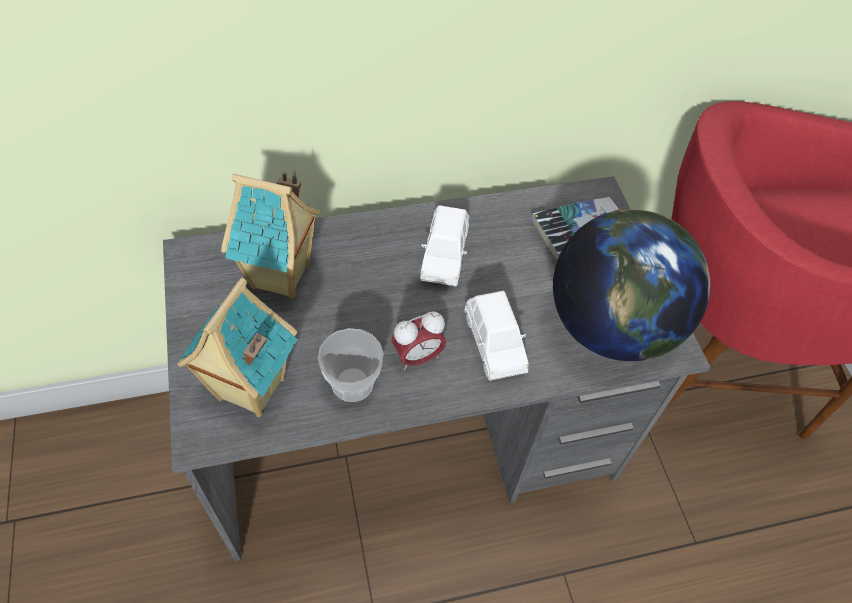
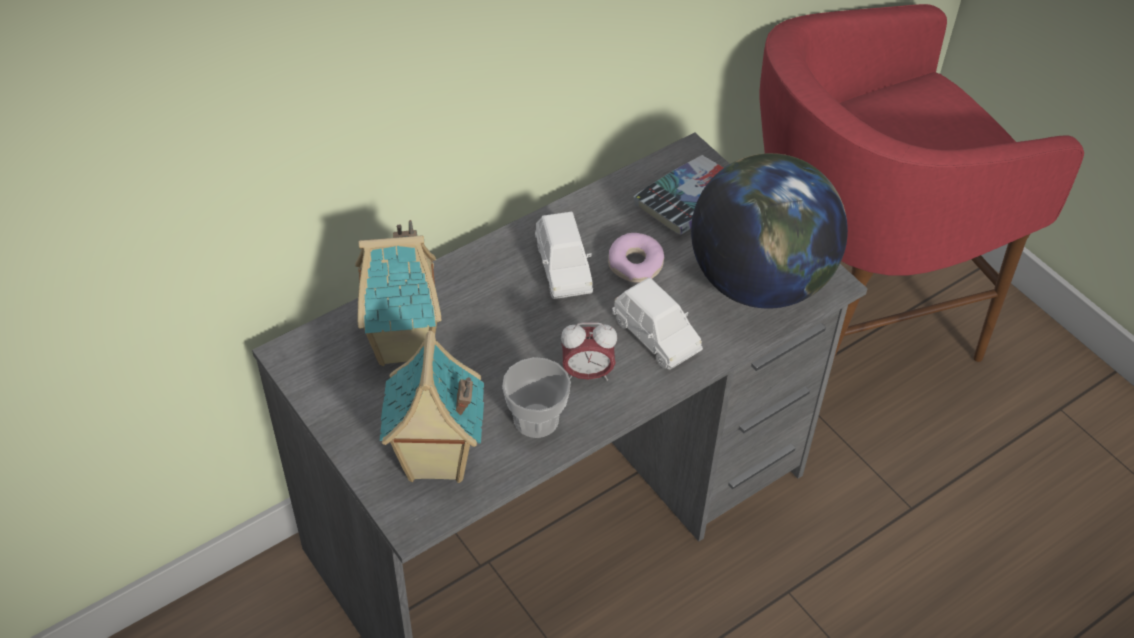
camera: 20 degrees left, 5 degrees down
(417, 357) = (587, 373): alarm clock -> alarm clock turned 45 degrees clockwise
(507, 273) = (635, 264): none -> donut

